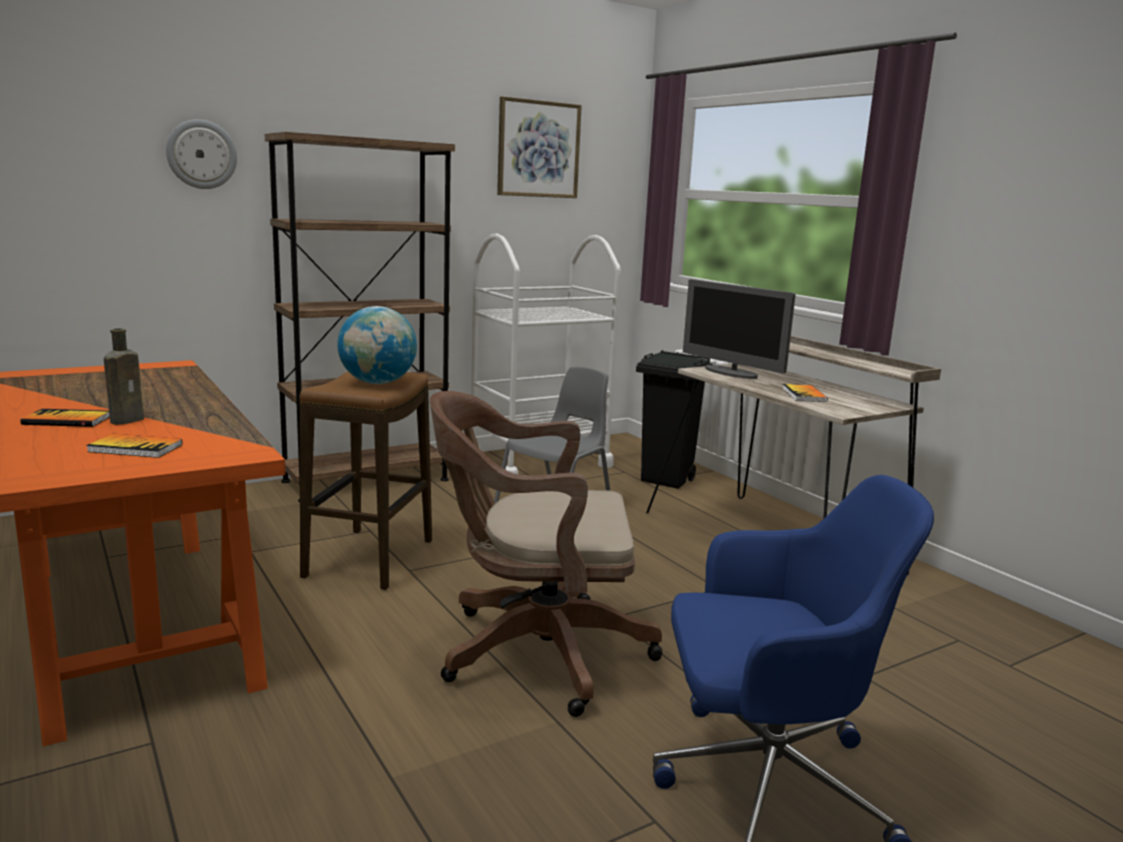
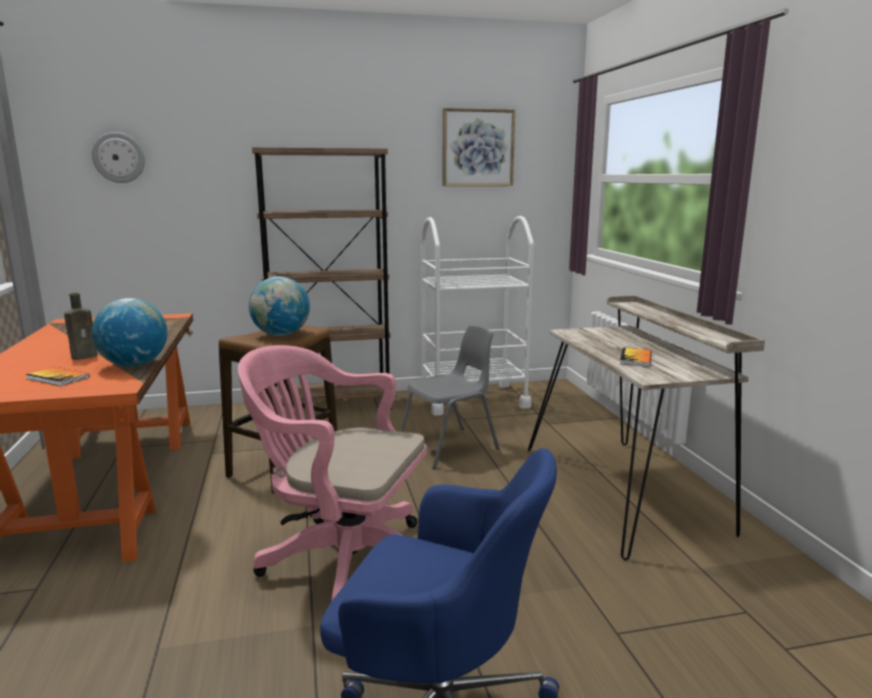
camera: 20 degrees right, 0 degrees up
(67, 420) = (50, 355): book -> none
(201, 154) = (211, 167): wall clock -> wall clock (119, 157)
(222, 427) = (134, 365): none -> globe
(533, 652) = (342, 561): brown office chair -> pink office chair
(667, 480) = (569, 423): black trash can -> none
(731, 373) = (593, 335): monitor -> none

